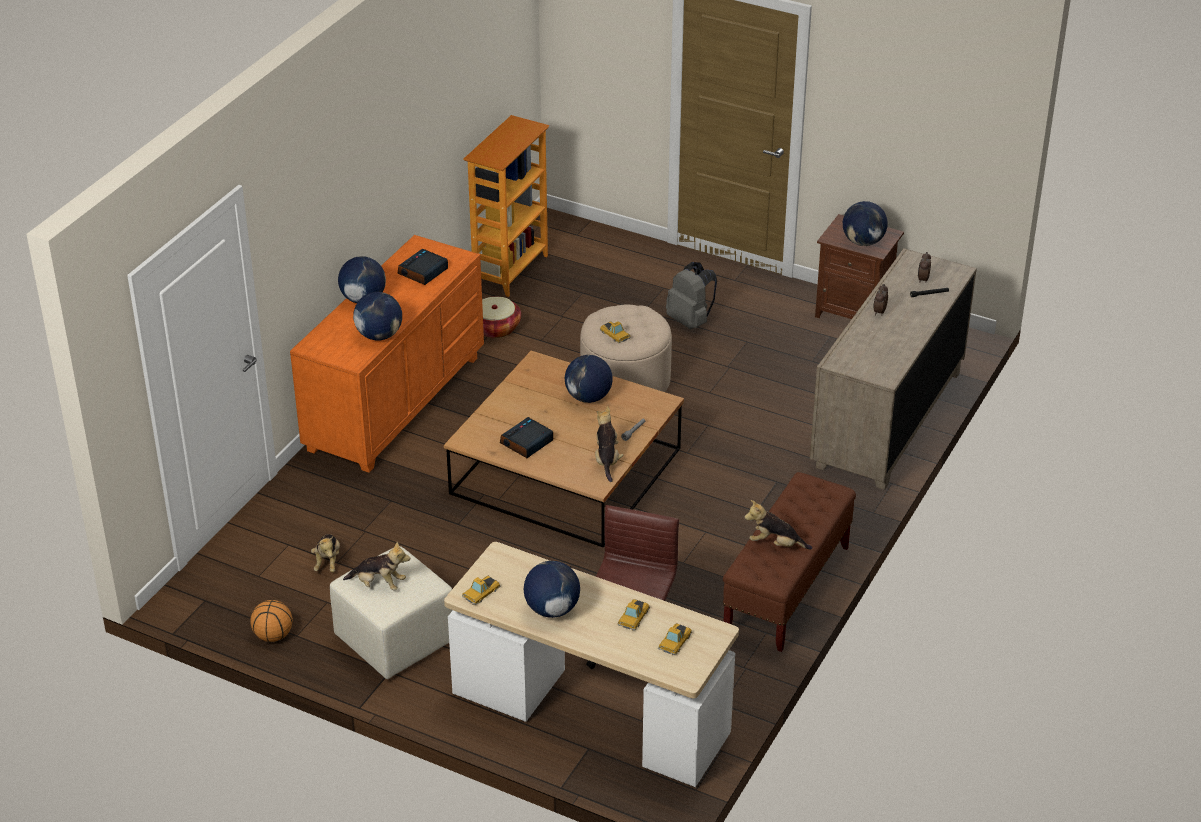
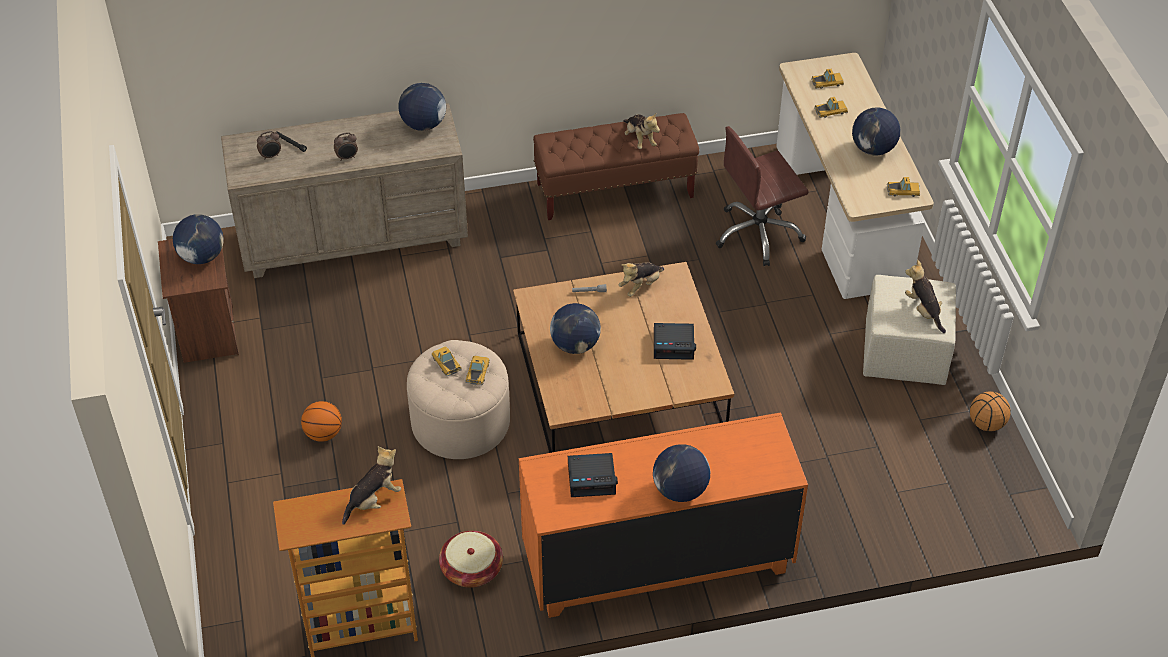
camera: 130 degrees left, 10 degrees up
(327, 562) = (883, 452): plush toy -> plush toy (374, 500)
(379, 335) = (717, 437): globe -> globe (423, 124)
(642, 326) = (446, 362): none -> toy car
(691, 321) = (323, 433): grey backpack -> basketball

